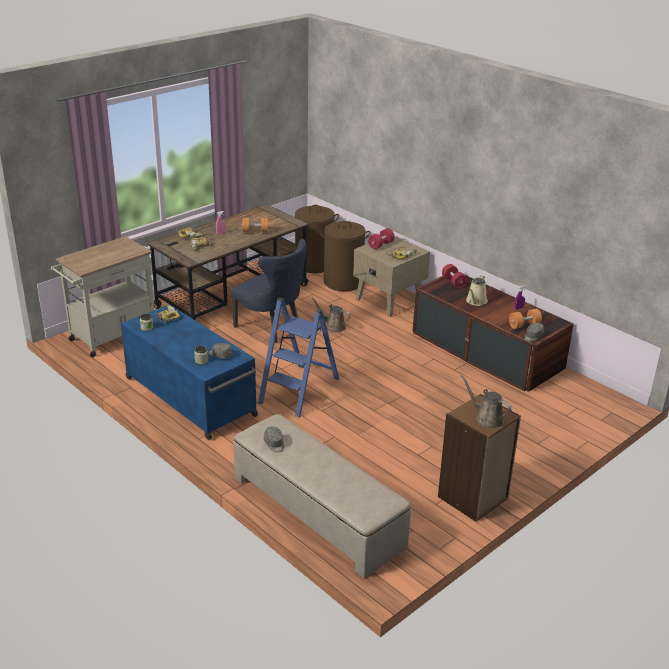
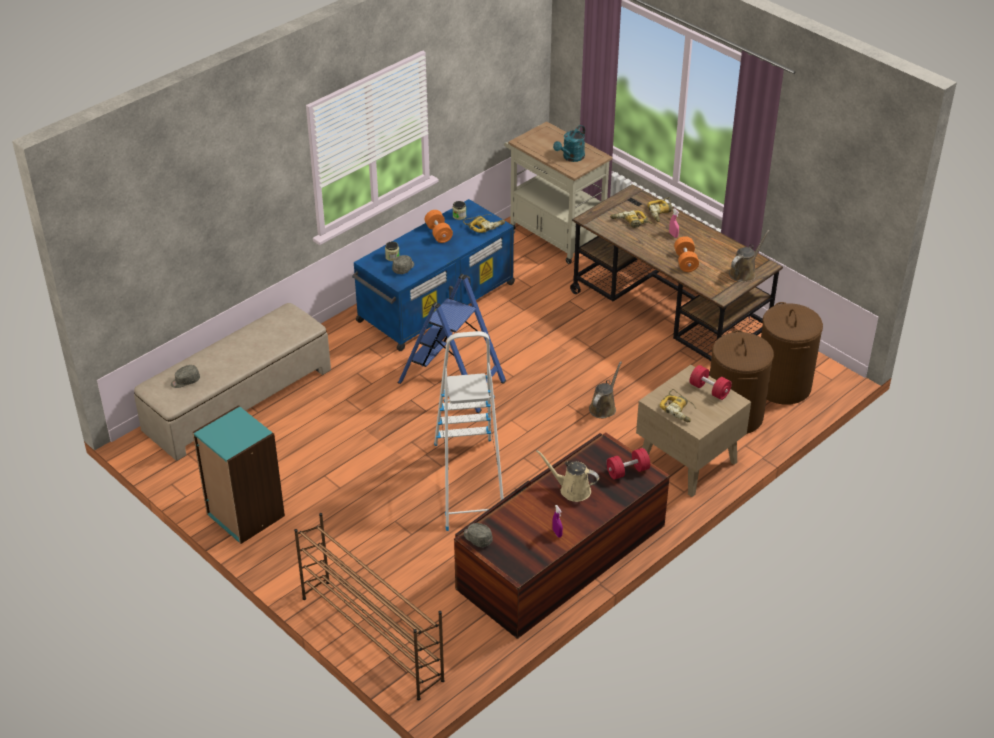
camera: 90 degrees right, 10 degrees up
(120, 250) = (571, 158): none -> turquoise watering can
(271, 327) = (593, 353): blue chair -> none
(274, 444) = (269, 326): grey cap -> grey cap (185, 381)
(418, 384) = (468, 482): none -> white step ladder
(473, 498) = (245, 515): brown bookcase -> turquoise bookcase
(486, 419) = (224, 434): brown watering can -> brown watering can (744, 272)
(524, 325) = (507, 533): orange dumbbell -> orange dumbbell (438, 233)
(586, 428) = (371, 638): none -> brown shoe rack

